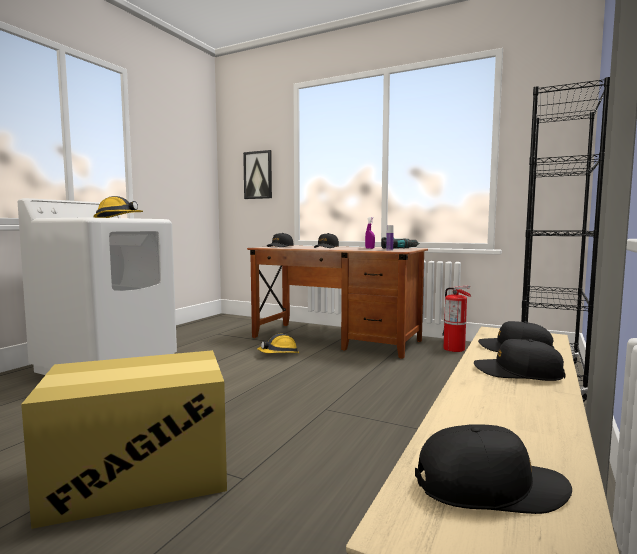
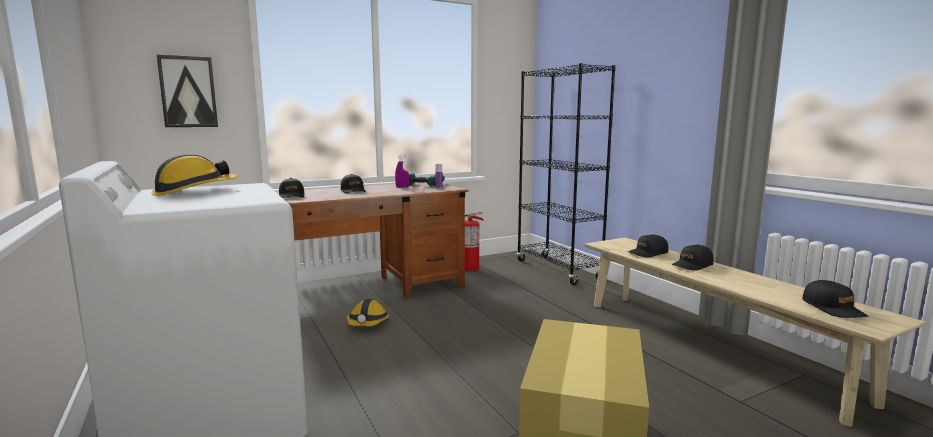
camera: 55 degrees left, 5 degrees up
(489, 487) = (833, 308): black cap -> black cap turned 135 degrees clockwise

